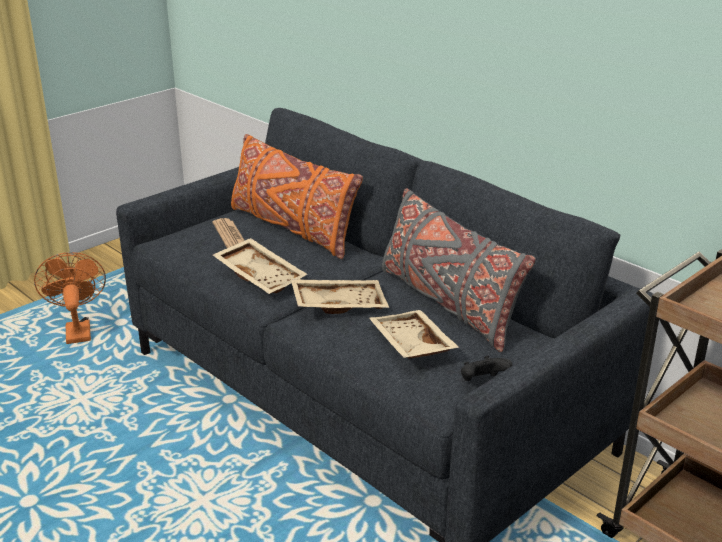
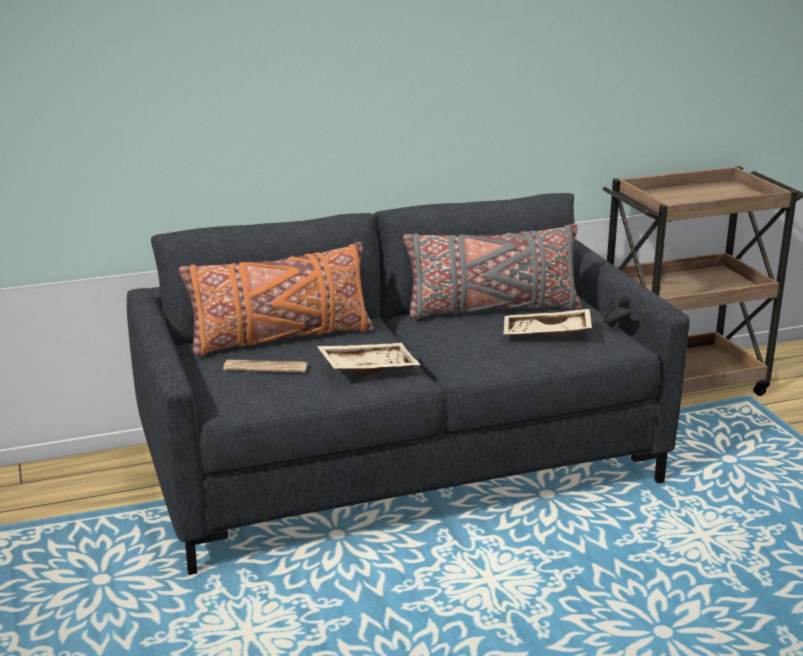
camera: 65 degrees left, 5 degrees down
(77, 330) = (79, 617): orange fan -> none
(339, 304) = (456, 346): beige tray -> none

